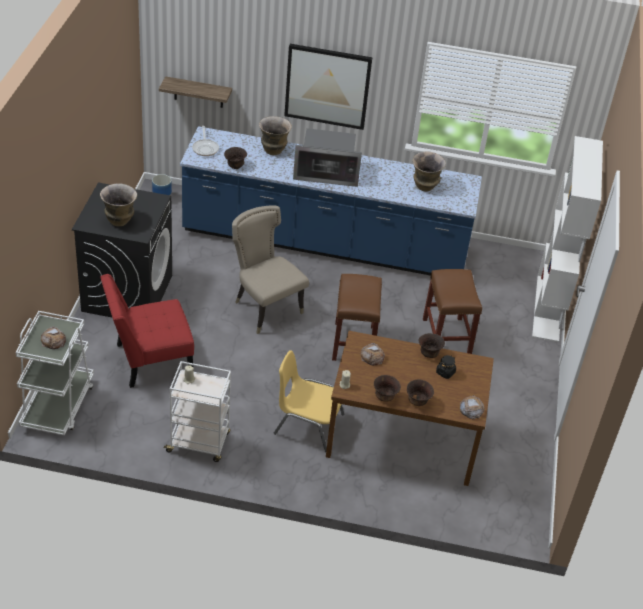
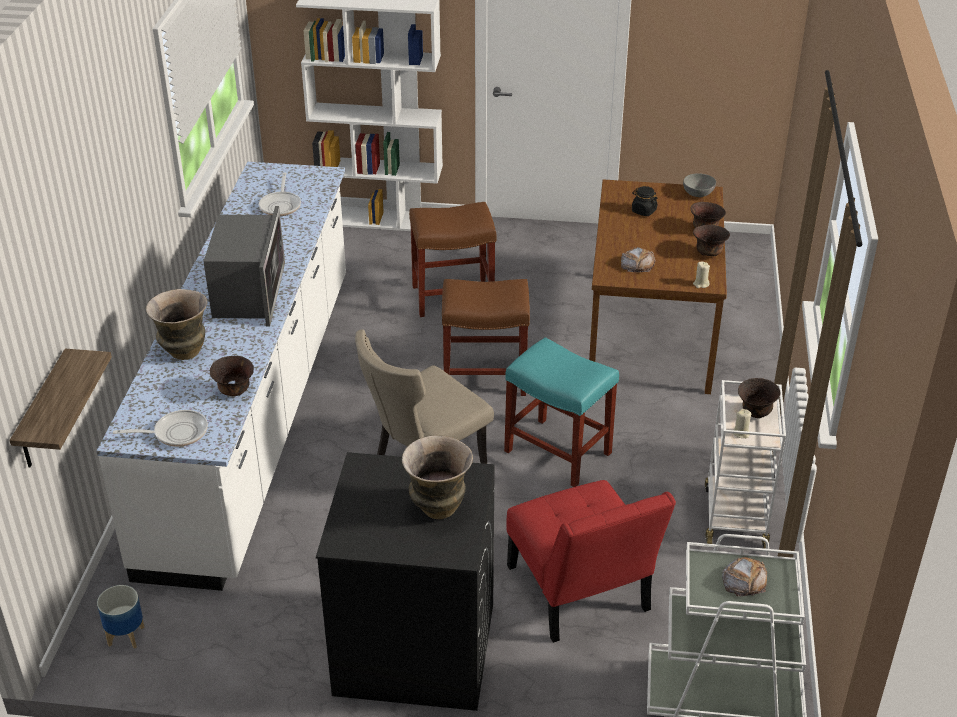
camera: 90 degrees left, 5 degrees down
(273, 369) = (559, 452): none -> turquoise stool
(307, 424) = (658, 412): yellow chair -> none
(324, 243) = (255, 414): blue counter -> white counter
(327, 86) = (121, 211): picture -> none
(425, 187) = (281, 205): vase -> frying pan
(429, 354) = (615, 222): brown bowl -> brown bowl (755, 413)
(471, 409) = (698, 194): bread -> grey bowl

